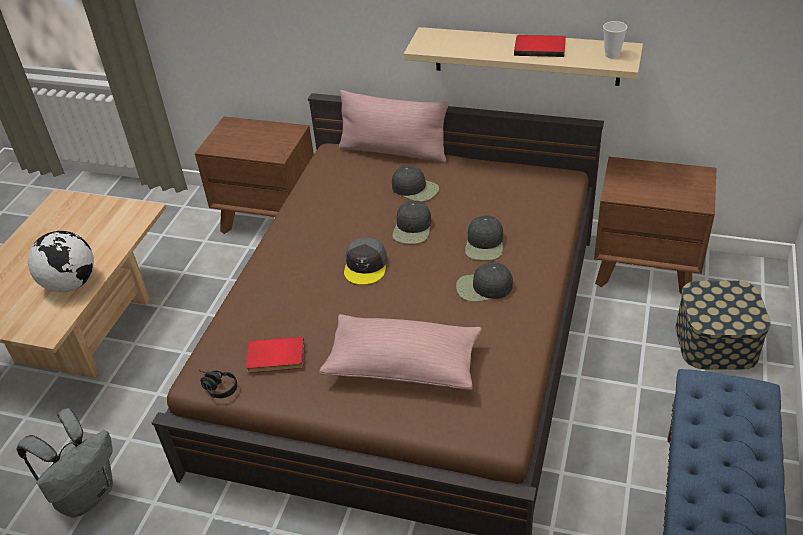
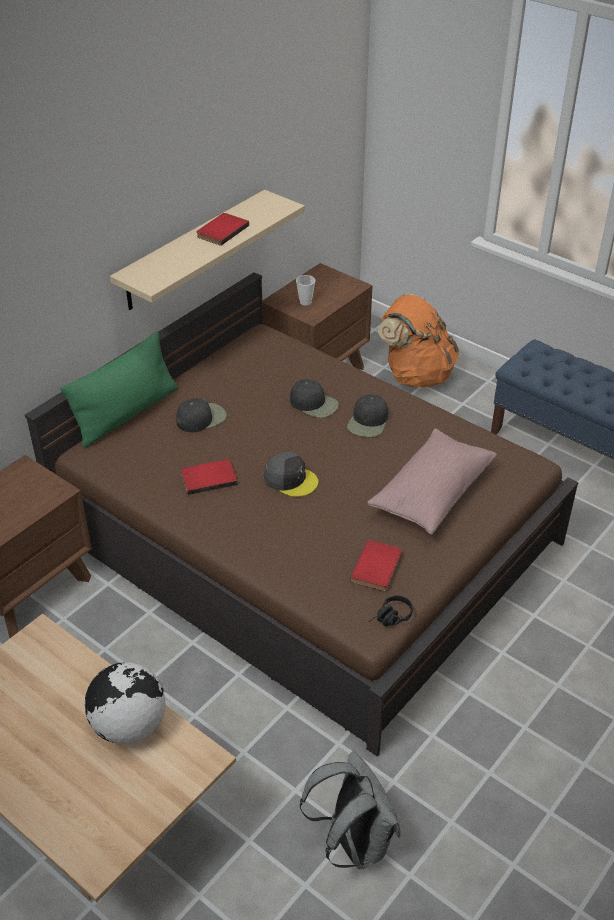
camera: 70 degrees left, 0 degrees up
(341, 220) = (208, 477): none -> red book
(394, 151) = (126, 414): pink pillow -> green pillow
(412, 228) = (259, 437): black cap -> none
(612, 55) = (269, 206): cup -> cup (305, 302)
(716, 341) = (416, 374): storage box -> orange backpack

